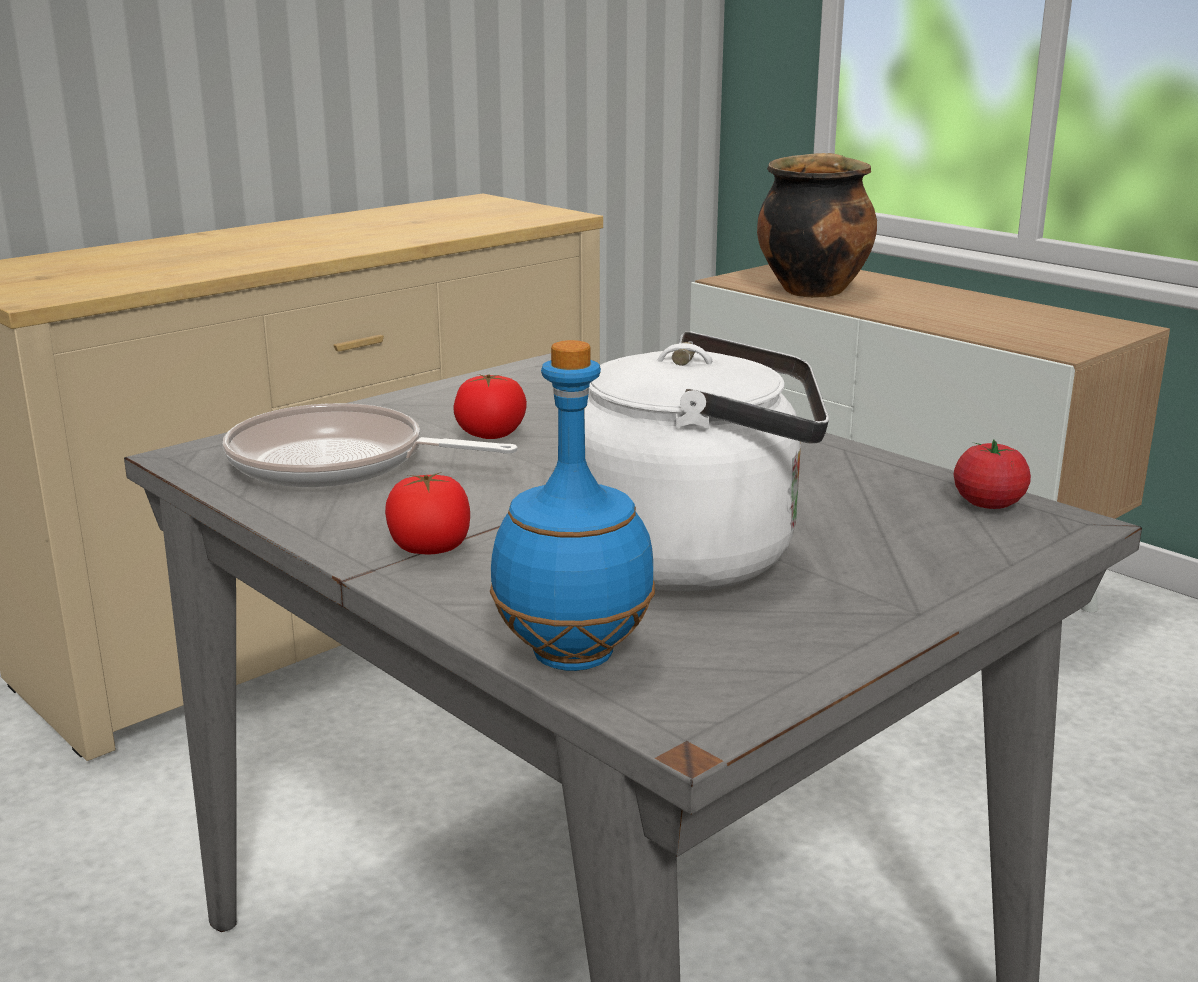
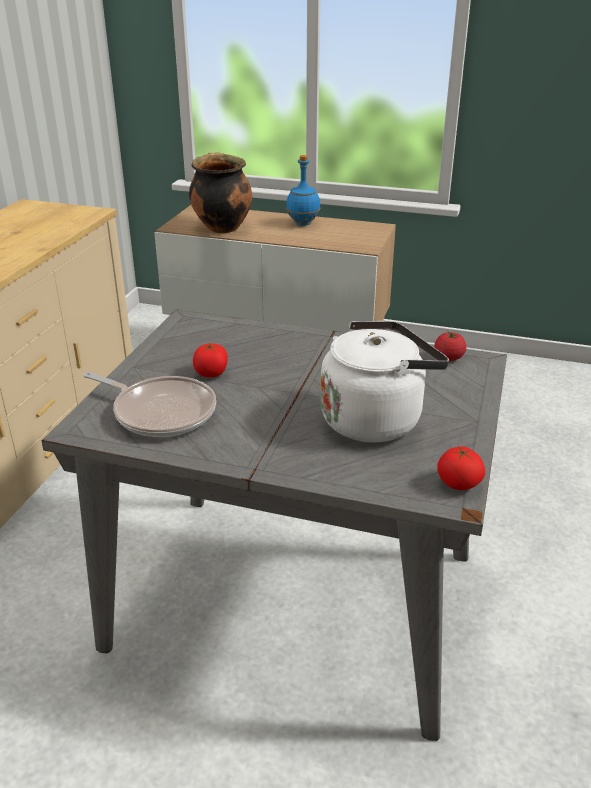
camera: 30 degrees left, 10 degrees up
(338, 463) = (160, 412): frying pan -> frying pan turned 135 degrees counterclockwise
(430, 549) = (266, 449): tomato -> tomato (458, 483)
(572, 657) = (385, 485): blue bottle -> blue bottle (303, 224)

